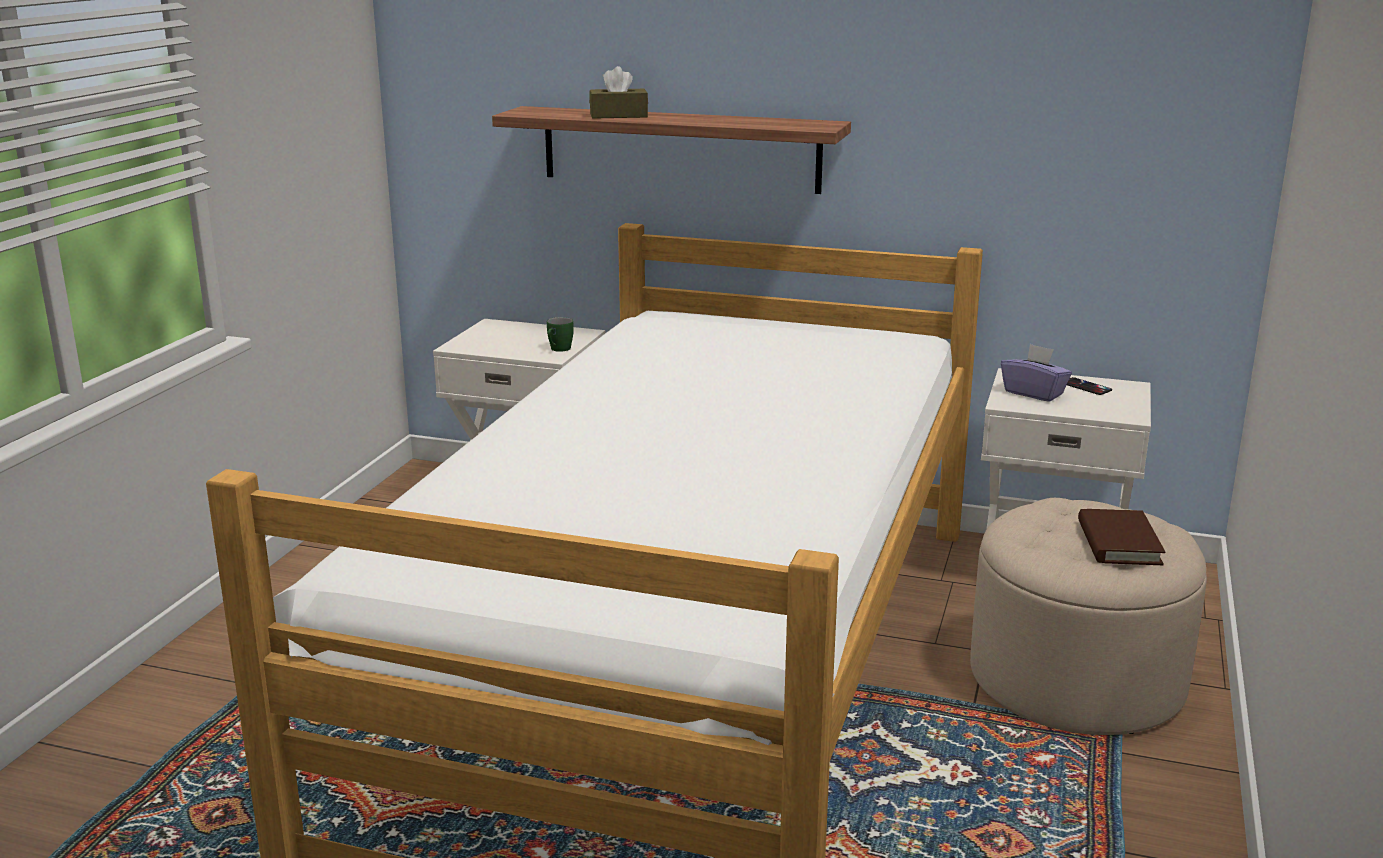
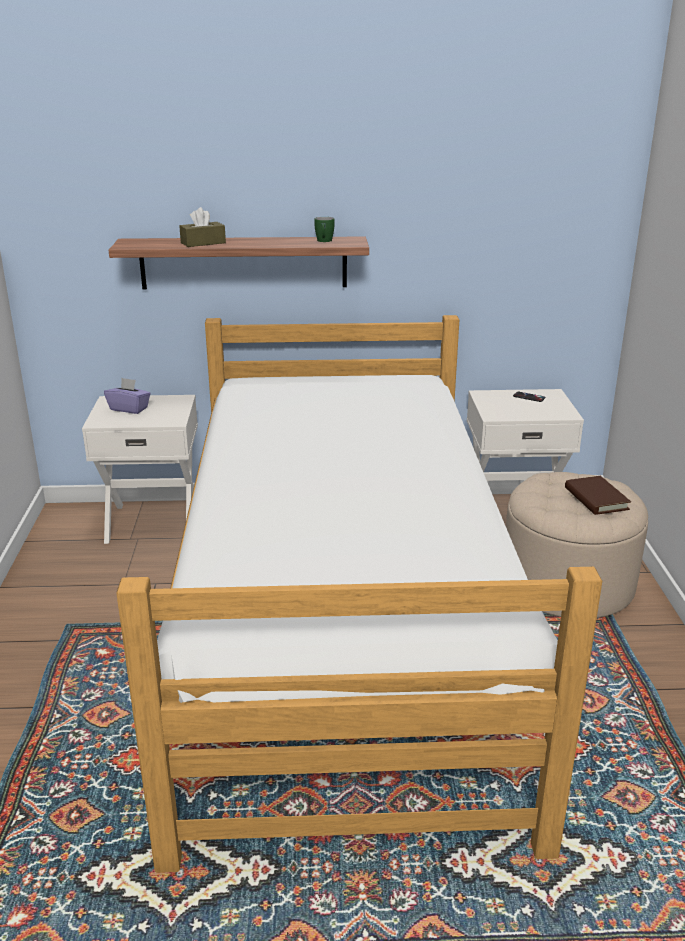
camera: 20 degrees left, 5 degrees up
(558, 350) = (175, 415): green mug -> green mug (324, 241)
(1034, 393) = (503, 406): purple tissue box -> purple tissue box (129, 409)

